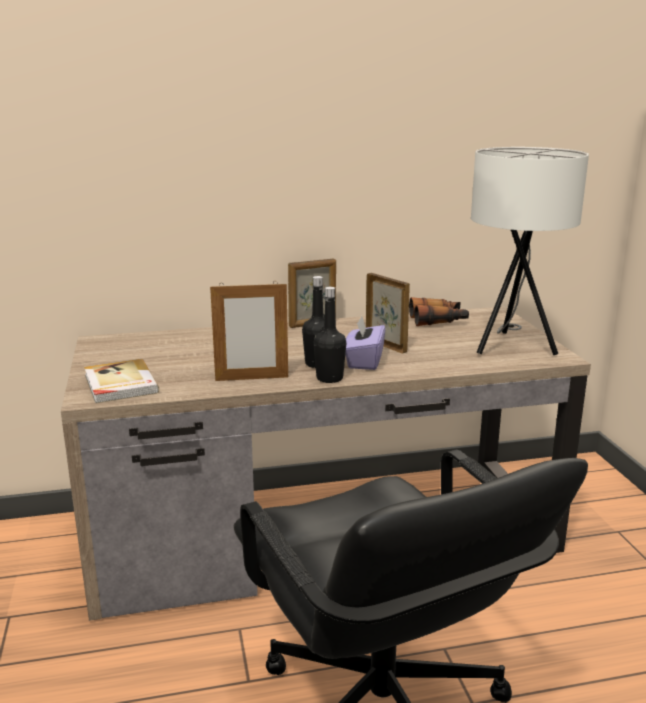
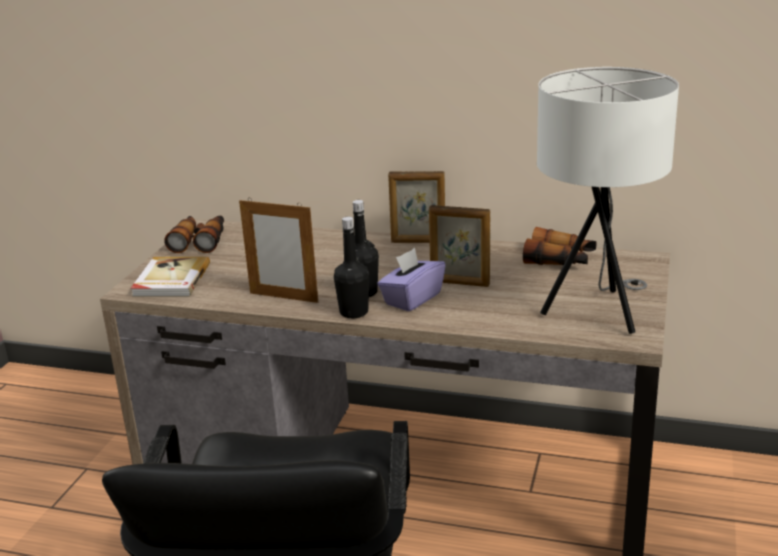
camera: 30 degrees right, 5 degrees up
(108, 351) = (199, 241): none -> binoculars
(386, 345) = (459, 283): picture frame -> picture frame turned 120 degrees clockwise

